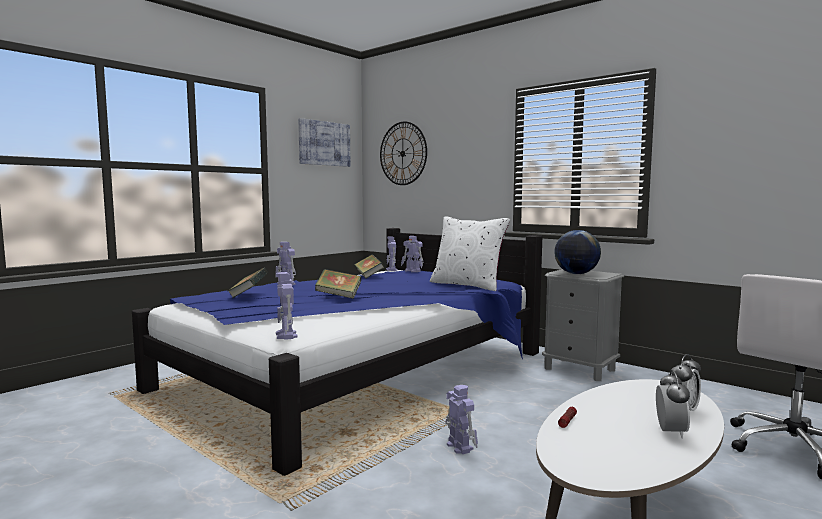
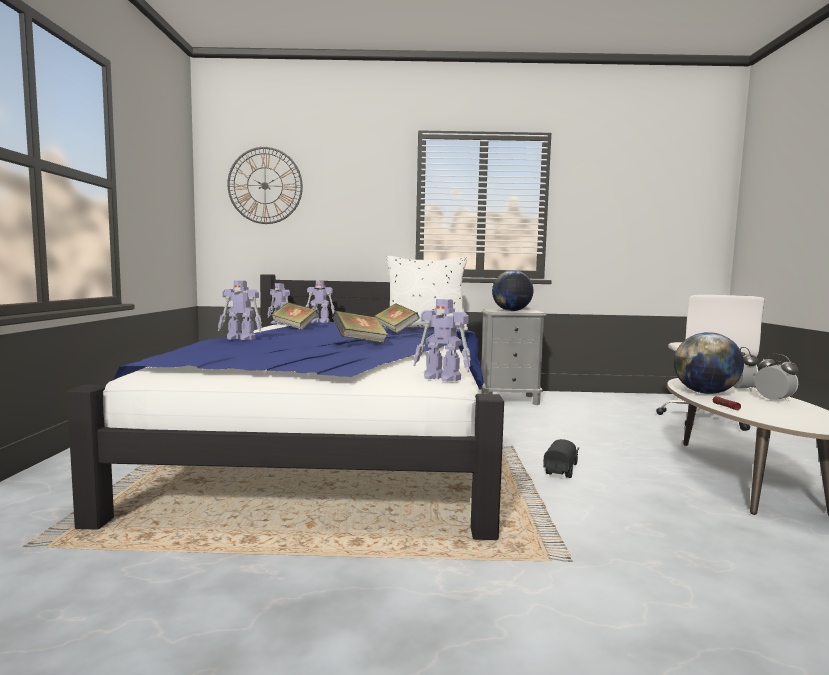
camera: 40 degrees left, 0 degrees up
(248, 295) = (247, 350): book -> book (396, 331)
(324, 143) = (165, 159): picture -> none
(459, 446) = (561, 470): toy robot -> toy truck
(610, 402) = (705, 393): none -> globe

